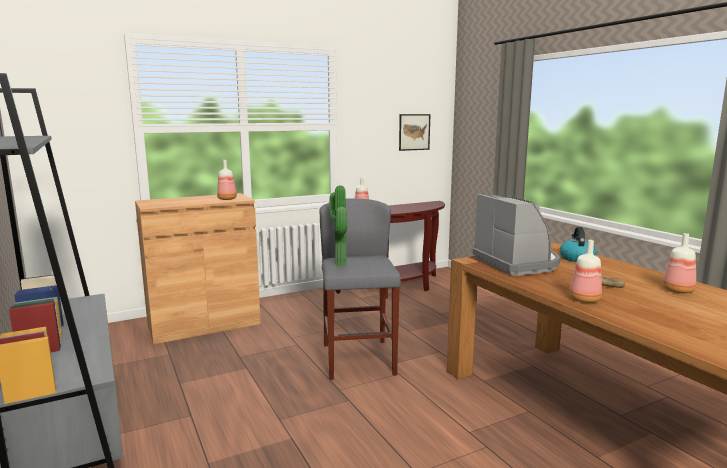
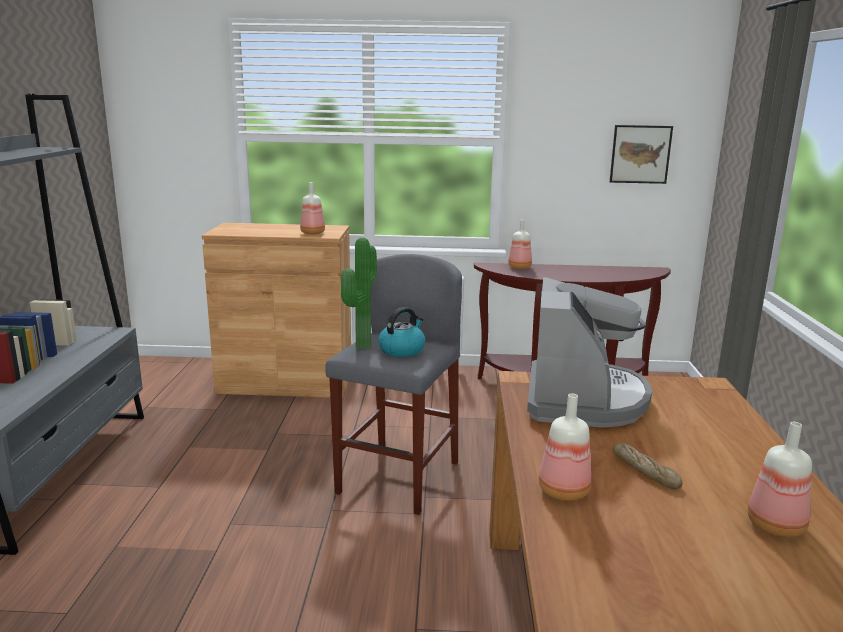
camera: 30 degrees right, 5 degrees up
(576, 258) = (704, 415): kettle -> kettle (402, 350)

